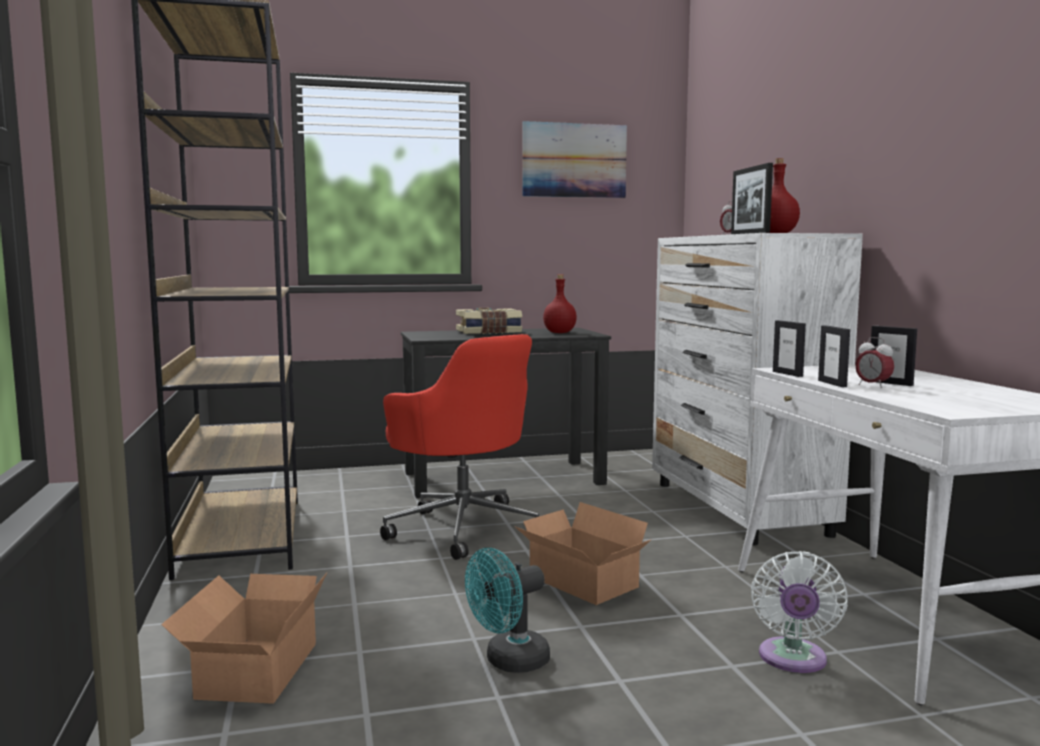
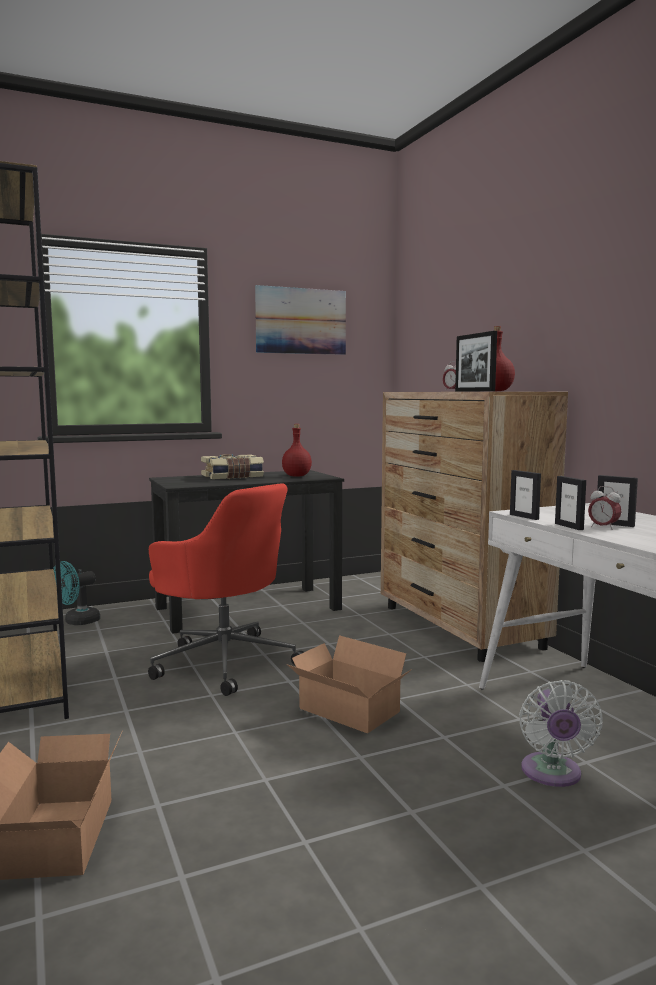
camera: 10 degrees left, 0 degrees up
(509, 662) = (305, 802): turquoise fan -> turquoise fan (77, 622)
(738, 508) = (460, 627): white dresser -> brown dresser

